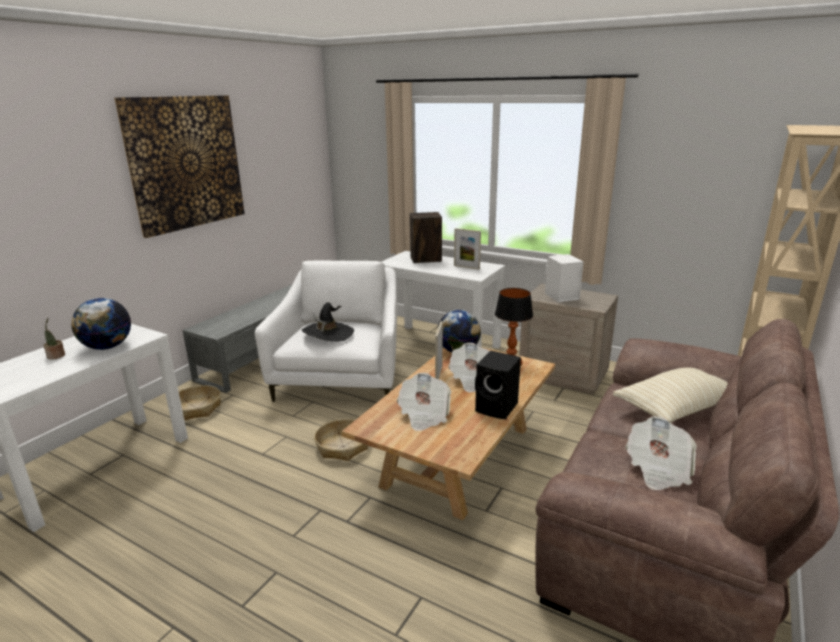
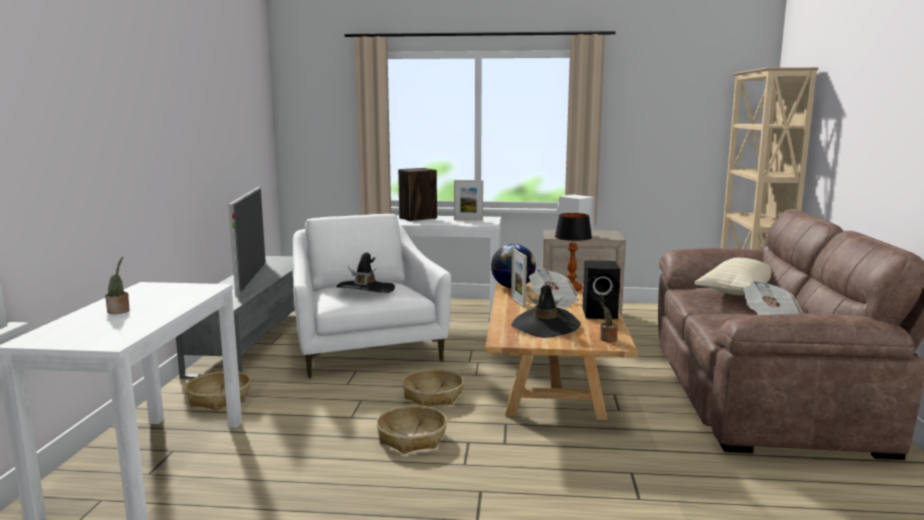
camera: 25 degrees left, 10 degrees down
(107, 347) = (174, 298): globe -> none
(186, 163) = (175, 104): picture -> none
(272, 302) = (252, 277): none -> television
(283, 491) = (412, 438): none -> basket
(424, 415) = (545, 326): newspaper -> black hat
(460, 448) = (607, 339): none -> potted plant

